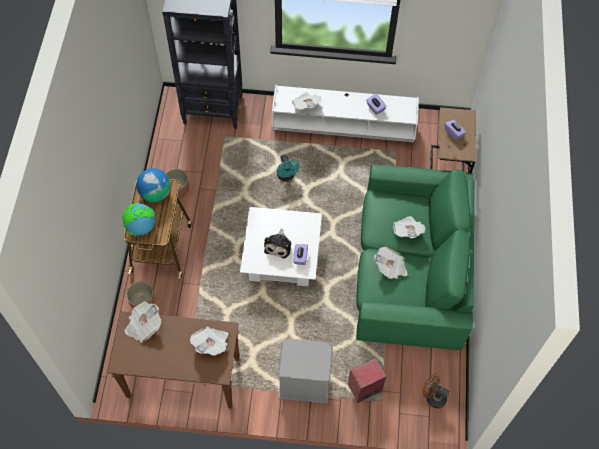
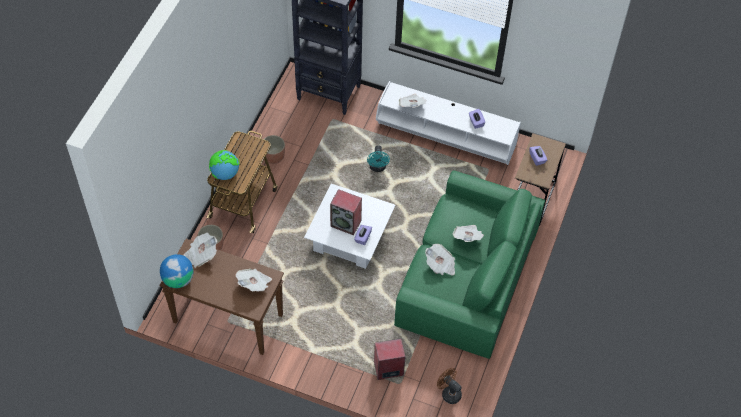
camera: 15 degrees right, 5 degrees down
(155, 193) = (246, 148): globe -> globe (178, 279)
(278, 245) = (346, 223): plush toy -> speaker
(304, 386) = (333, 353): grey nightstand -> none

